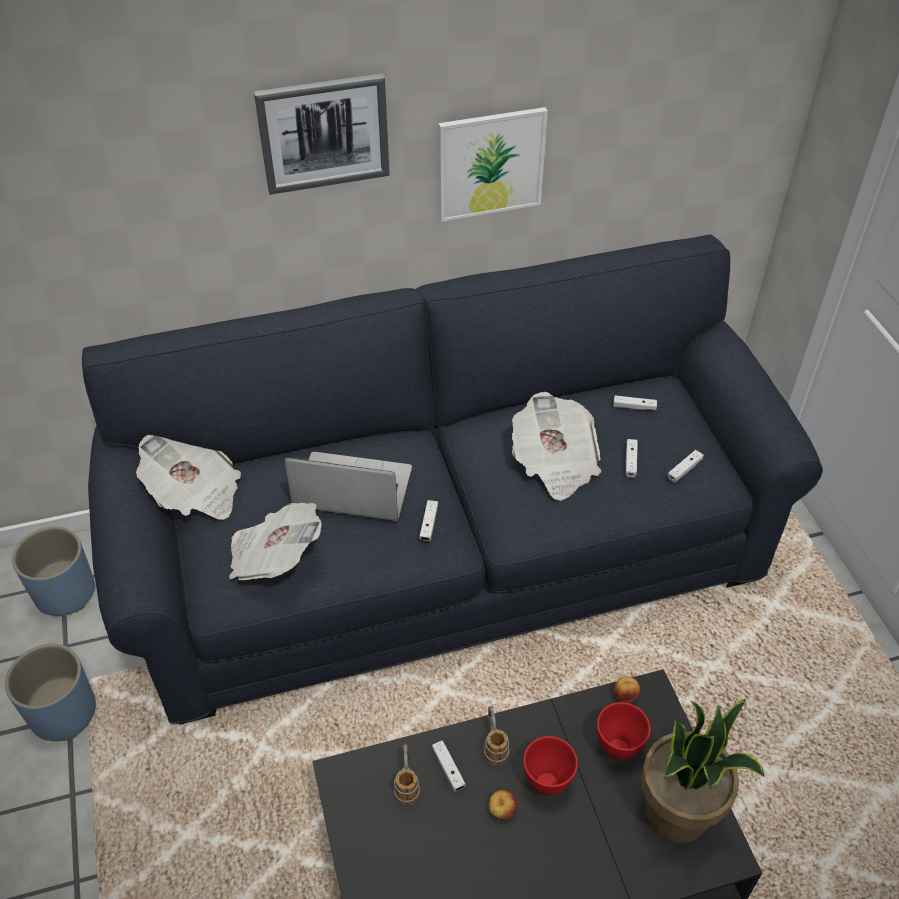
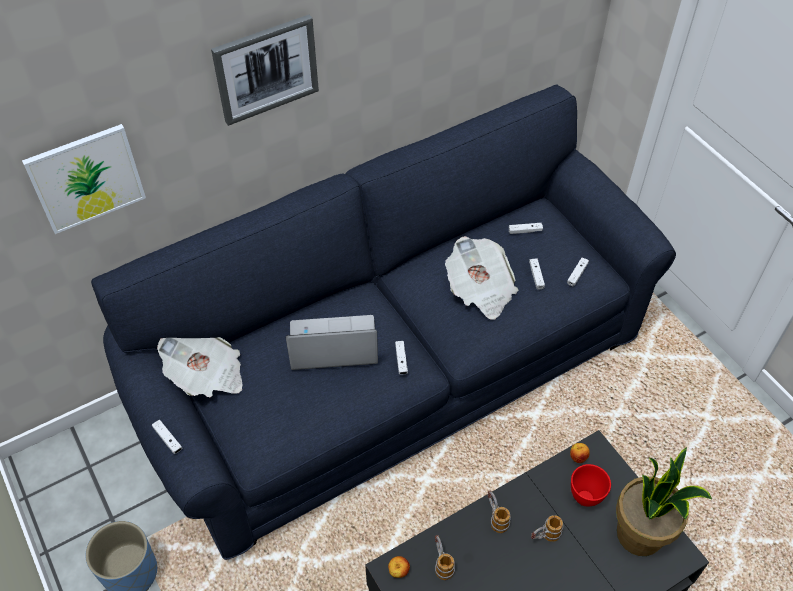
camera: 15 degrees left, 5 degrees up
(65, 592) = (94, 474): blue planter -> none
(275, 557) = (291, 414): newspaper -> none
(448, 769) = (468, 544): white game controller -> white game controller (168, 439)
(490, 164) = (392, 65): picture -> picture (86, 178)
(502, 811) = (517, 565): apple -> apple (398, 571)
(548, 784) = (544, 537): red bowl -> mug

